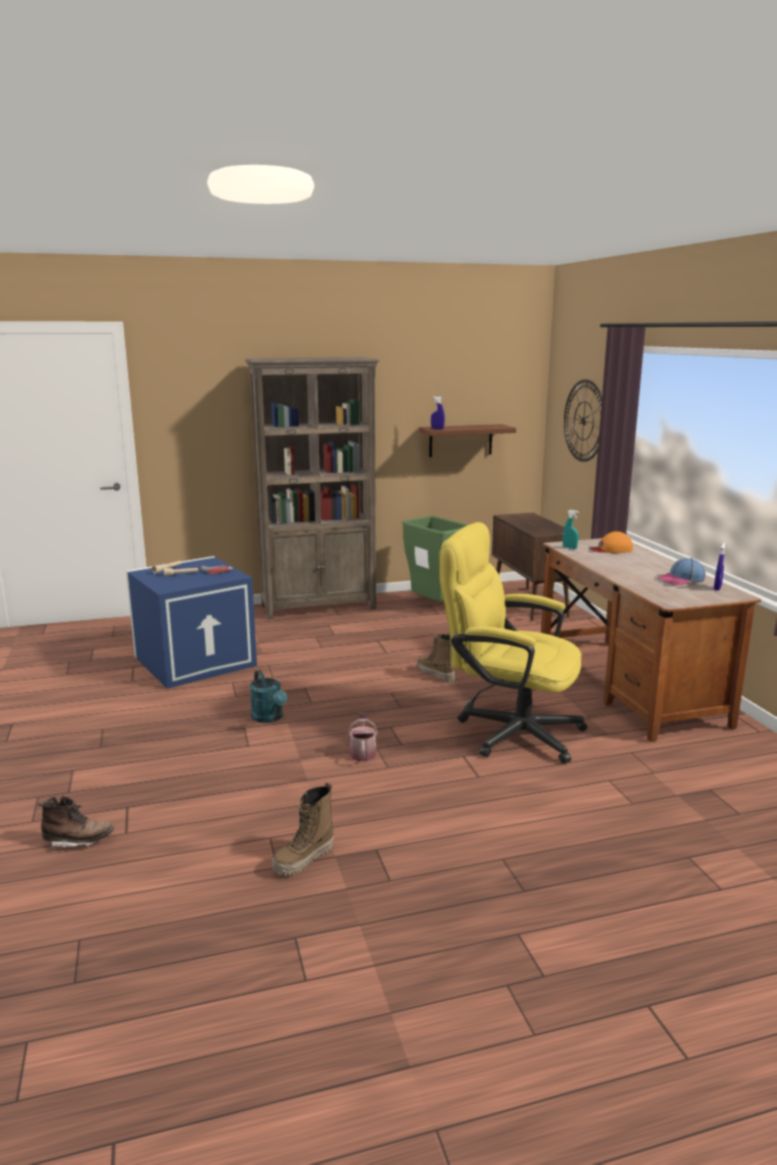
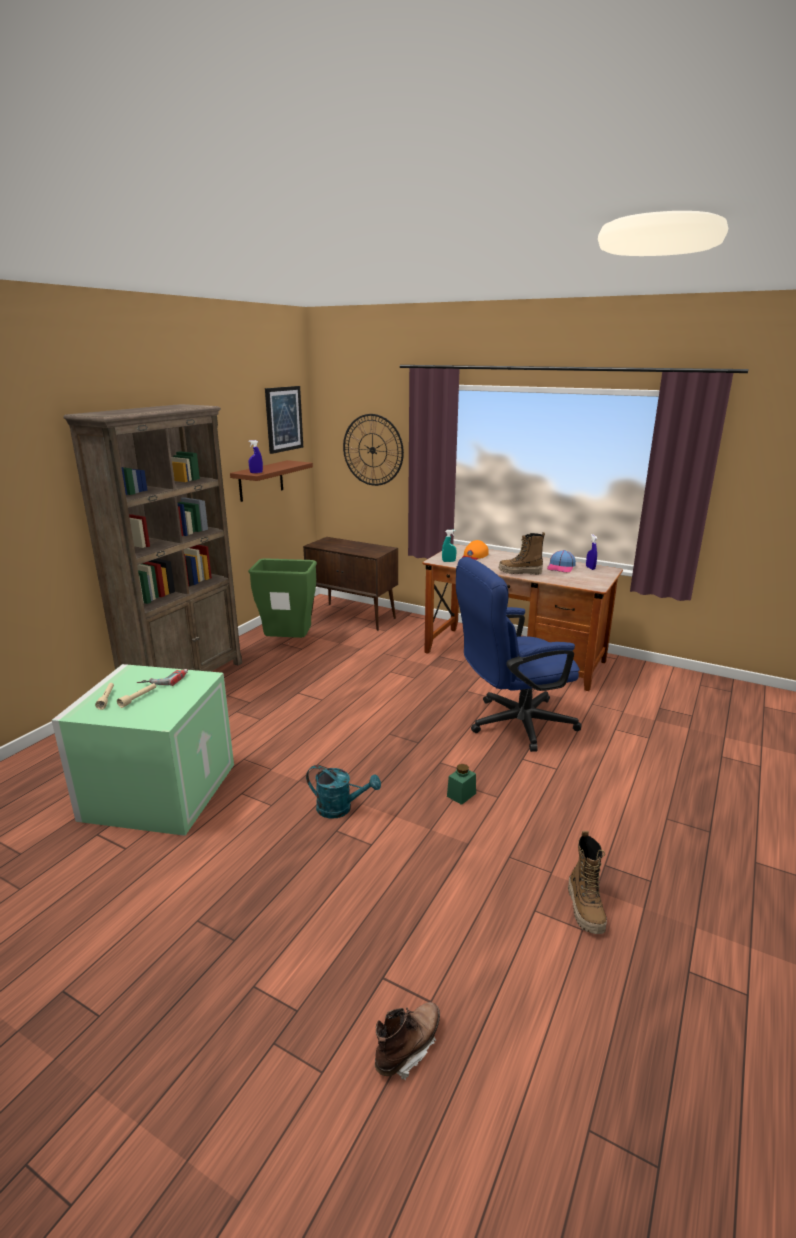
camera: 45 degrees left, 5 degrees up
(195, 660) = (159, 790): blue storage box -> green storage box
(363, 752) = (461, 795): watering can -> green jar
(435, 674) = (392, 702): boot -> boot (520, 572)
(503, 381) = (283, 419): none -> picture
(508, 730) = (512, 724): yellow office chair -> blue office chair

